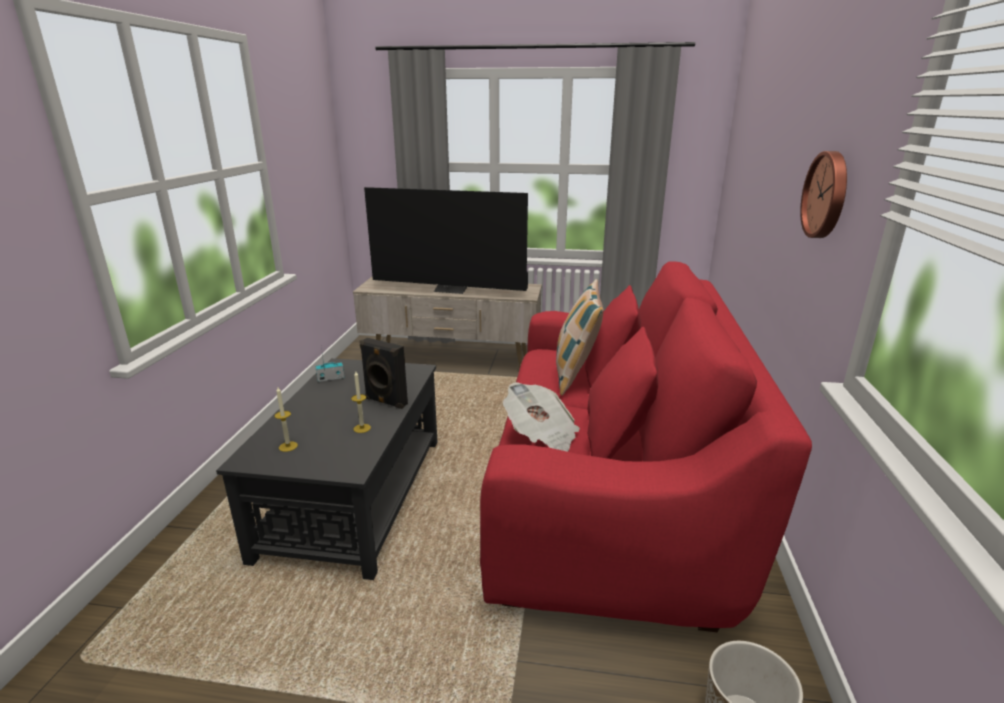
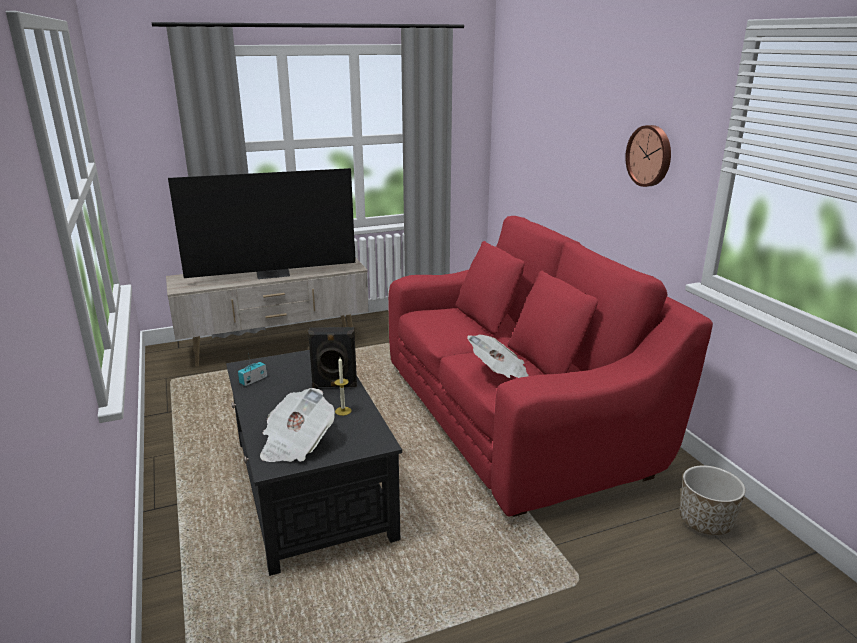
camera: 30 degrees left, 0 degrees up
(288, 446) = (296, 444): candle -> newspaper
(576, 375) = (466, 326): pillow -> none

